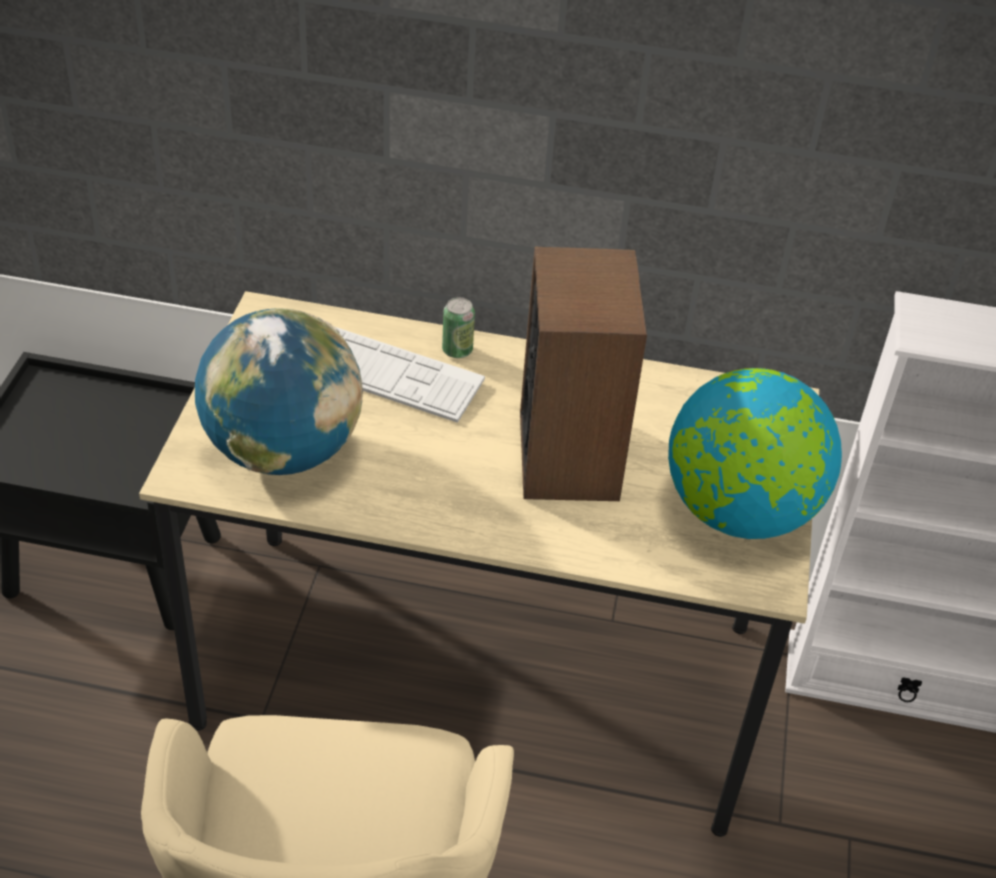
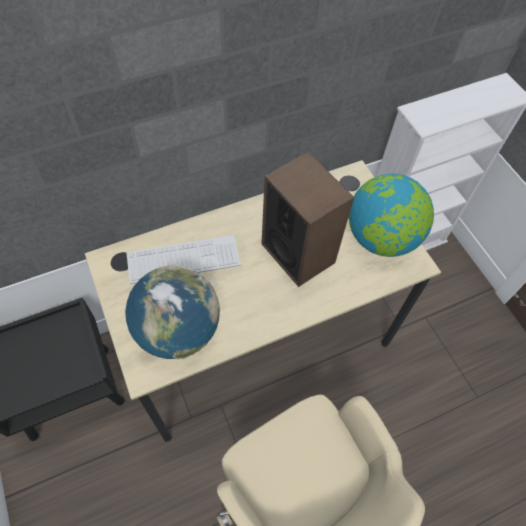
camera: 35 degrees left, 15 degrees up
(457, 350) = (209, 227): can -> none

